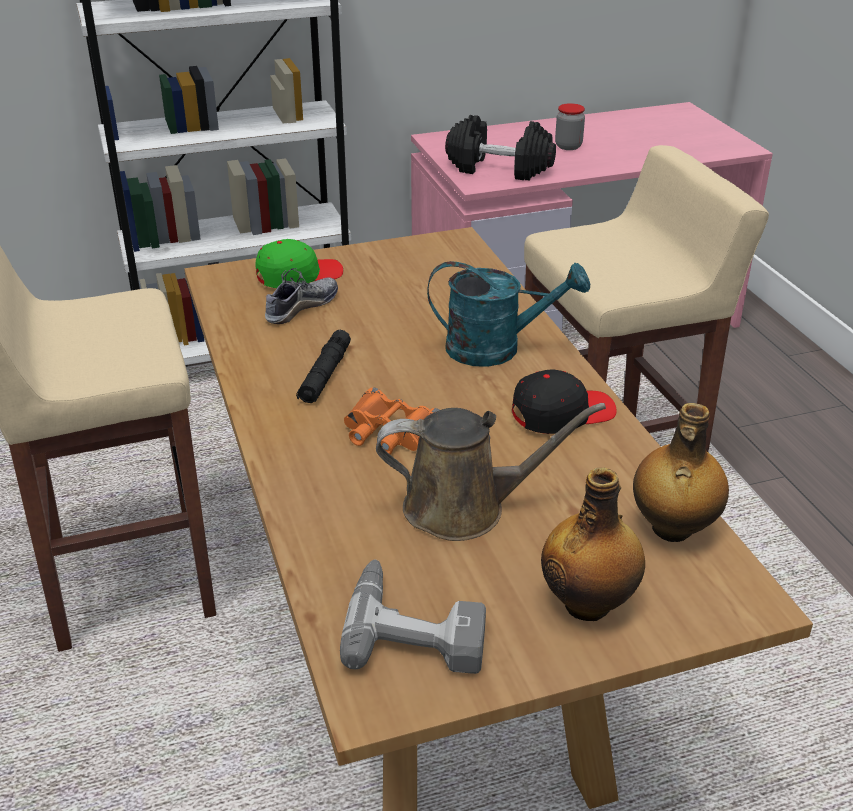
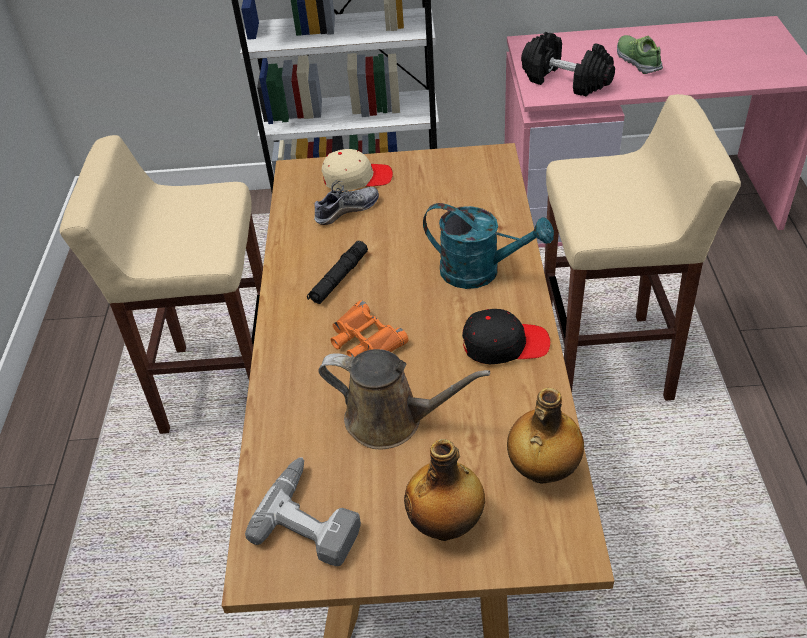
camera: 20 degrees right, 10 degrees up
(298, 275) = (357, 178): green cap -> beige cap
(568, 146) = (638, 60): jar -> shoe

